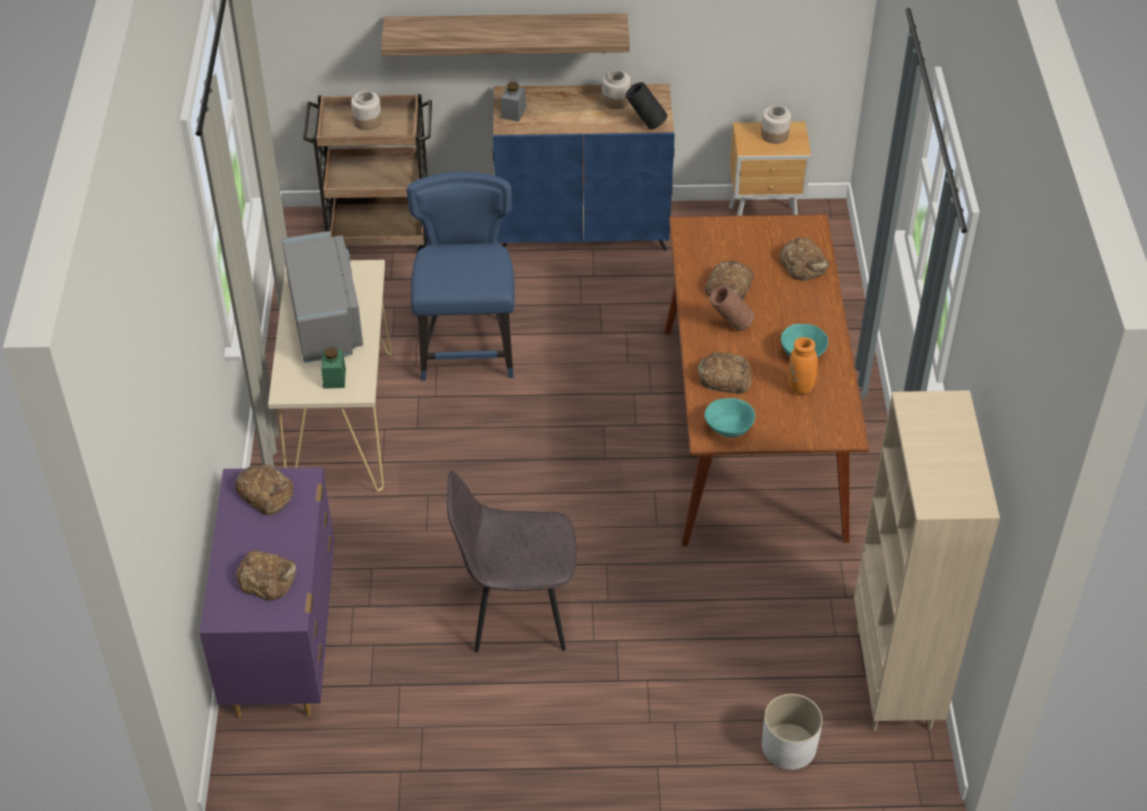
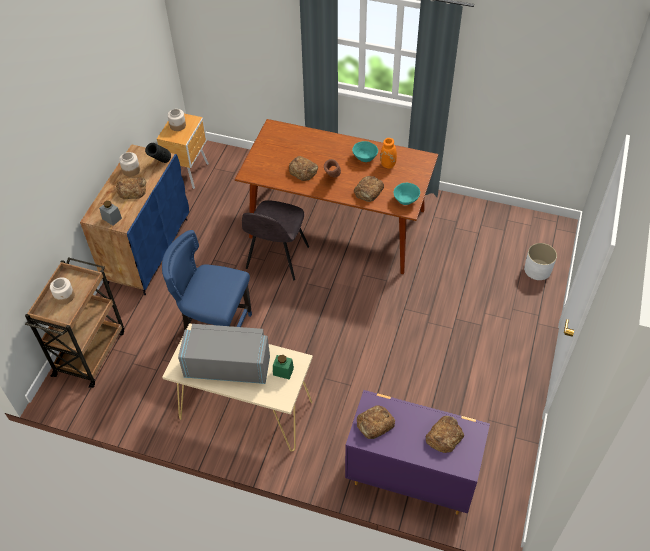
camera: 70 degrees left, 5 degrees up
(506, 33) = (72, 186): shelf -> none
(516, 610) = (422, 357): grey chair -> grey chair (277, 259)
(804, 264) = (299, 138): bread -> bread (132, 190)
(895, 679) = (509, 220): beige bookcase -> none

